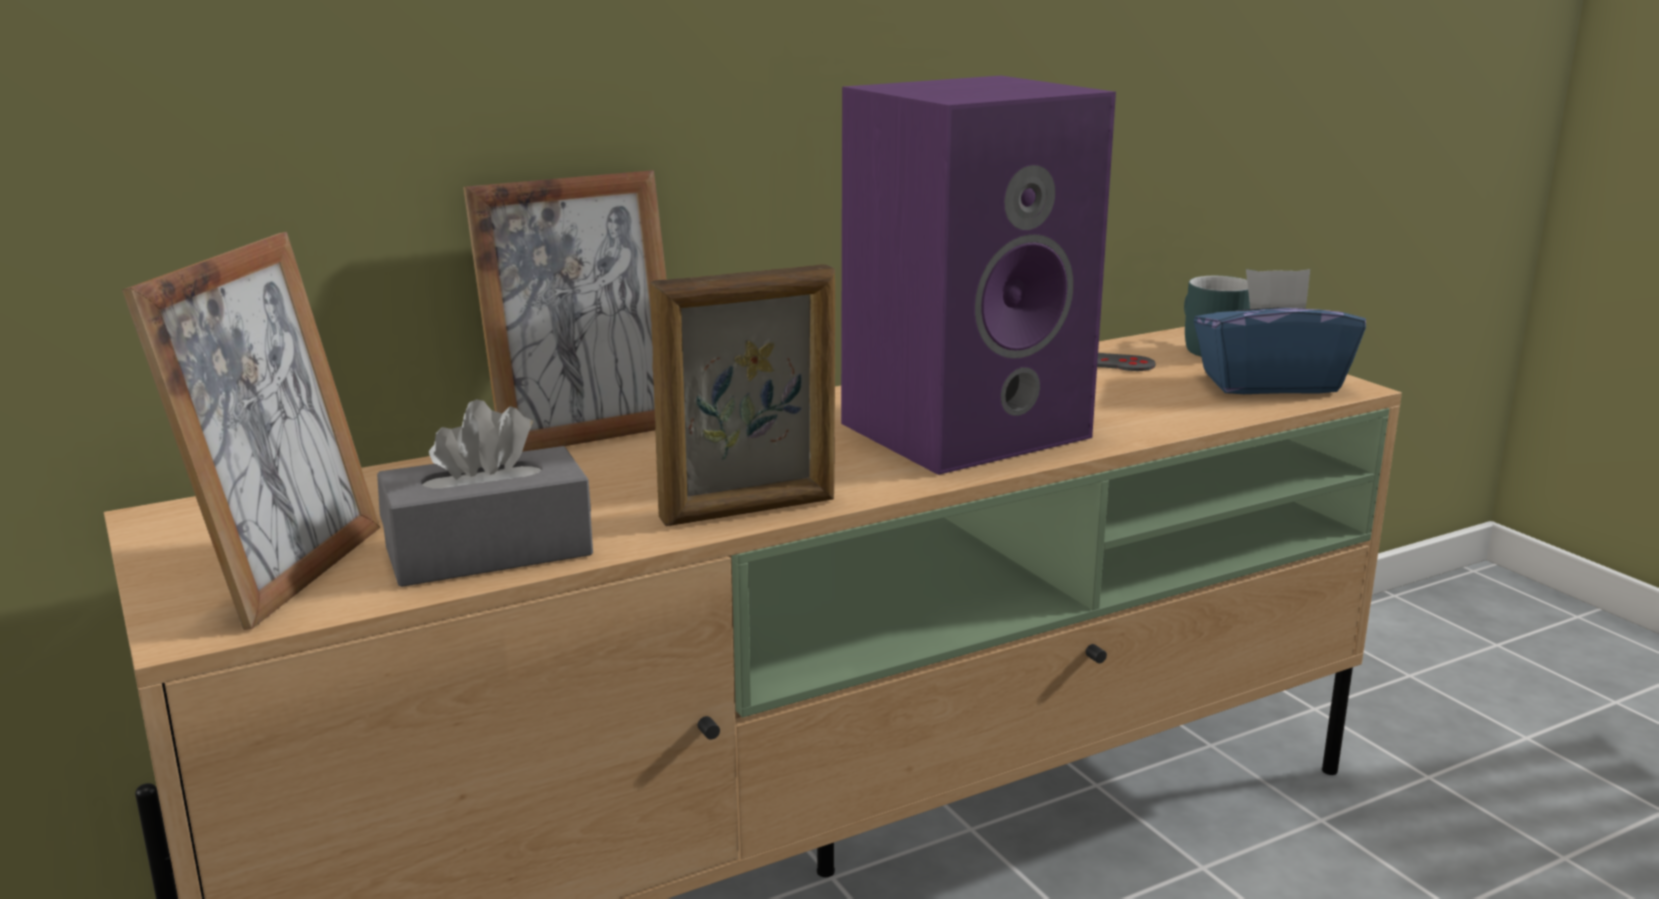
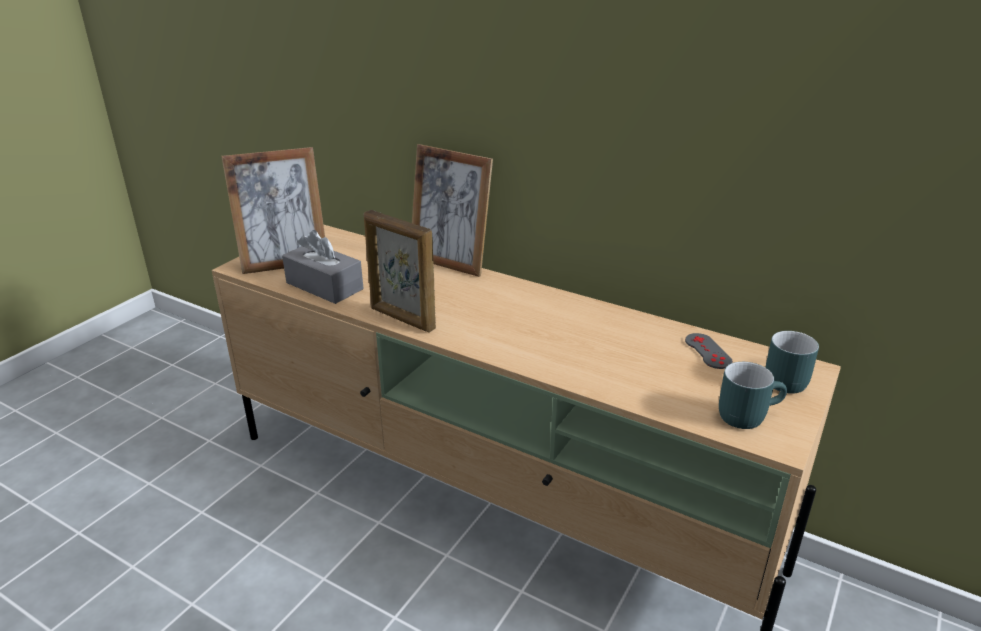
camera: 60 degrees right, 10 degrees up
(966, 428) = (551, 339): purple speaker -> none
(1269, 383) = (746, 414): blue tissue box -> turquoise mug

